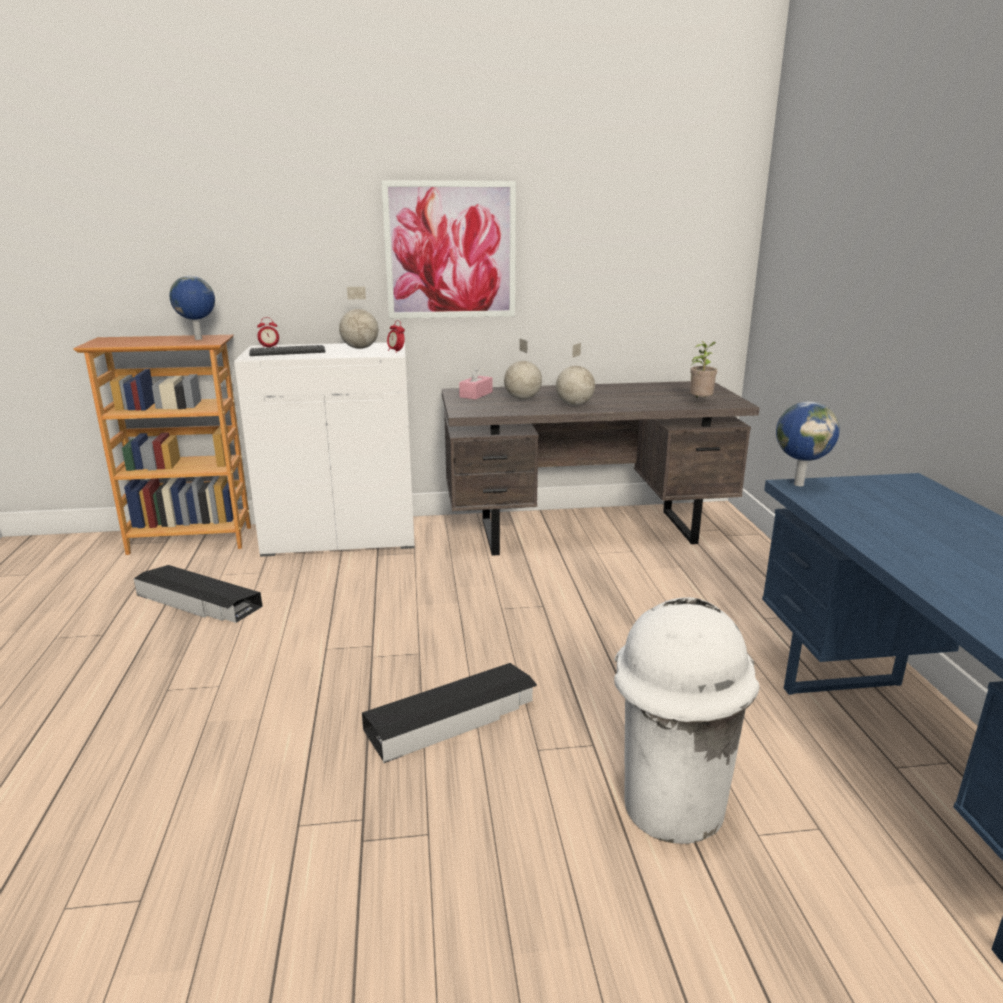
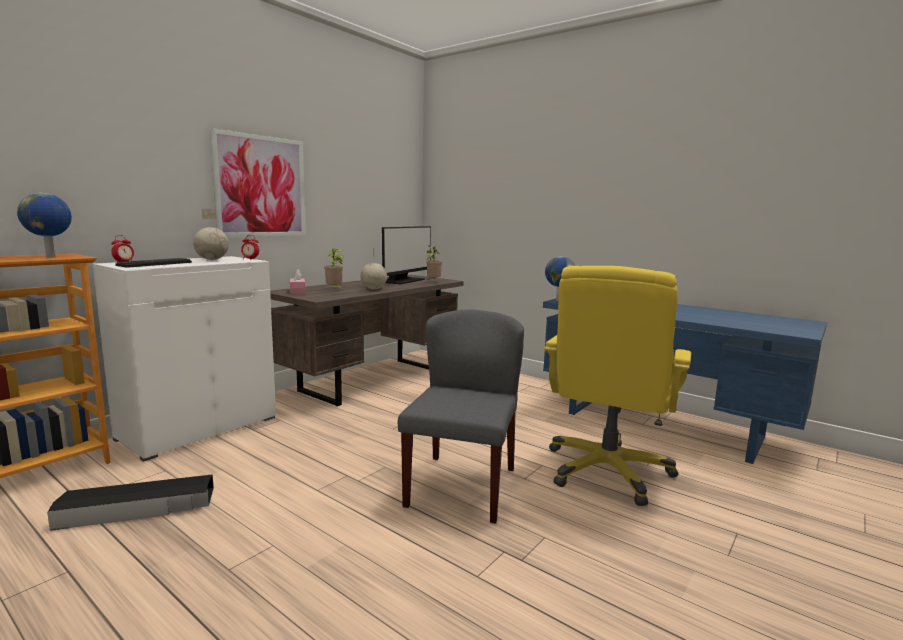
camera: 45 degrees left, 10 degrees down
(452, 718) = (461, 486): black storage box -> grey chair
(522, 399) = (334, 290): globe -> potted plant
(660, 393) = (403, 281): none -> monitor
(670, 806) = (607, 471): white trash can -> yellow office chair

